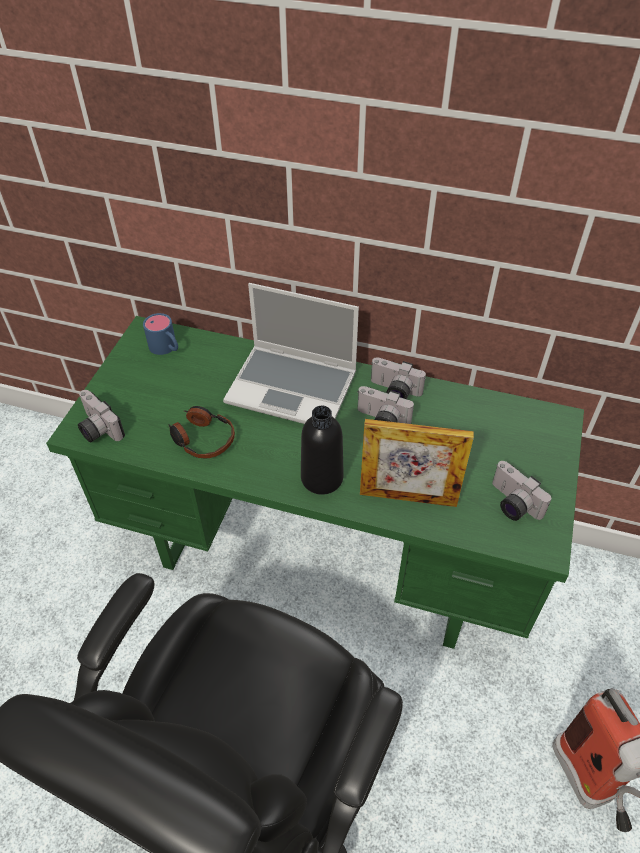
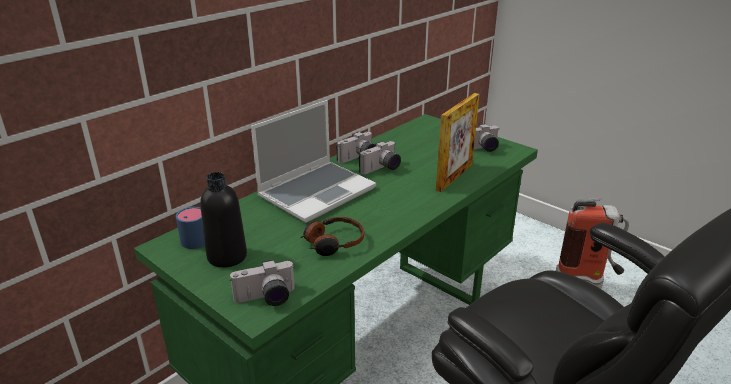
camera: 65 degrees left, 20 degrees down
(322, 478) = (416, 201): black bottle -> black bottle (227, 256)

